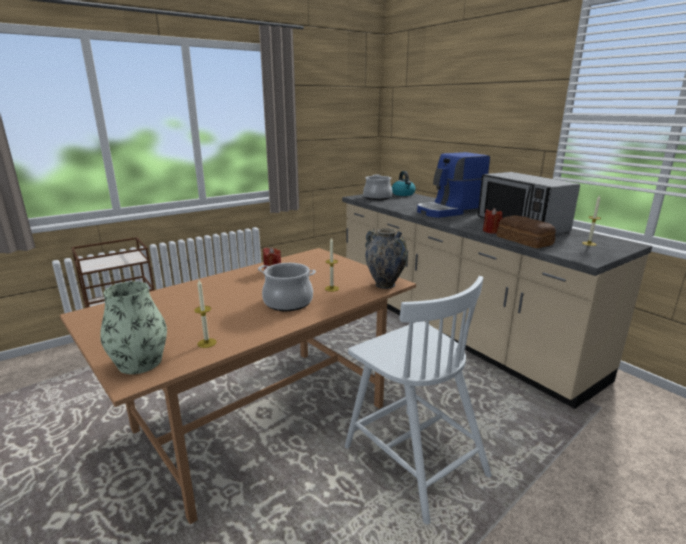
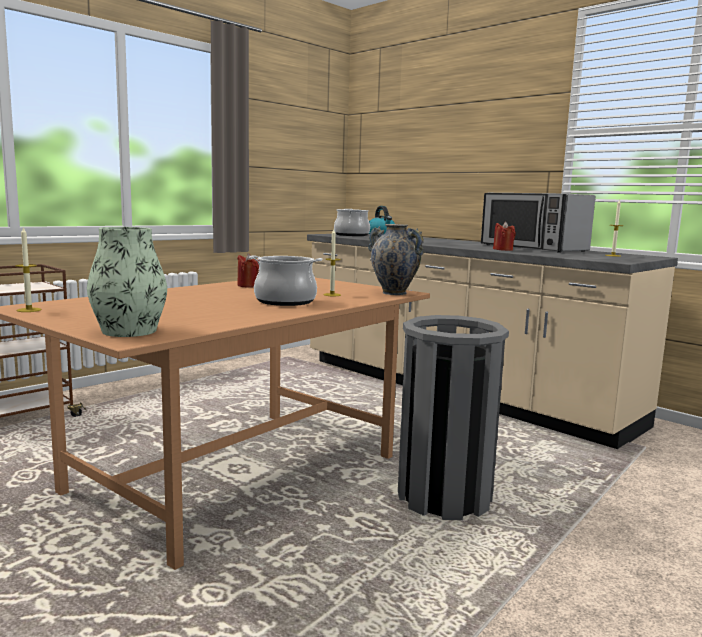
camera: 10 degrees left, 10 degrees down
(207, 343) = (205, 321): candle -> candle (29, 310)
(413, 459) = (444, 498): white chair -> grey trash can
(449, 211) = (446, 242): coffee machine -> none
(524, 241) = (543, 253): bread -> none

